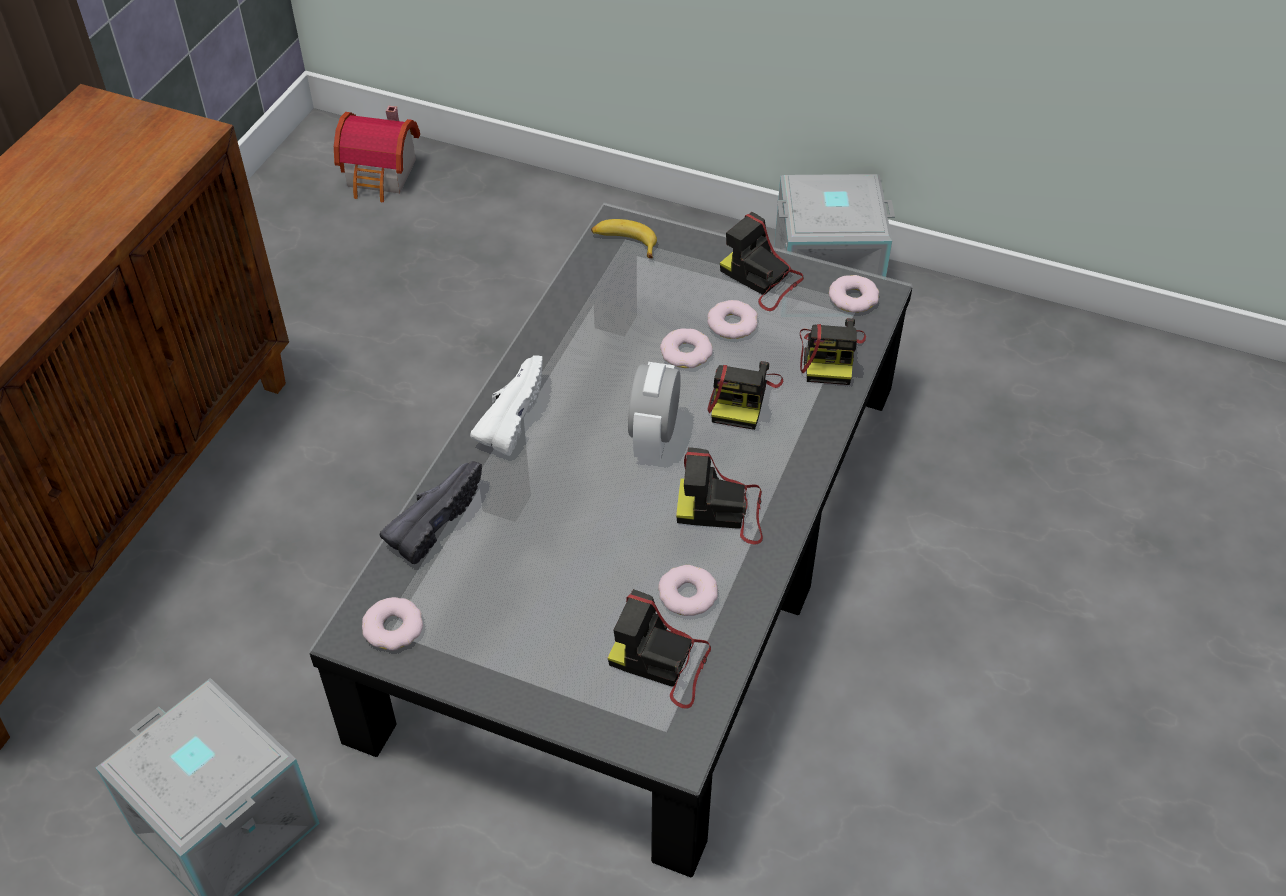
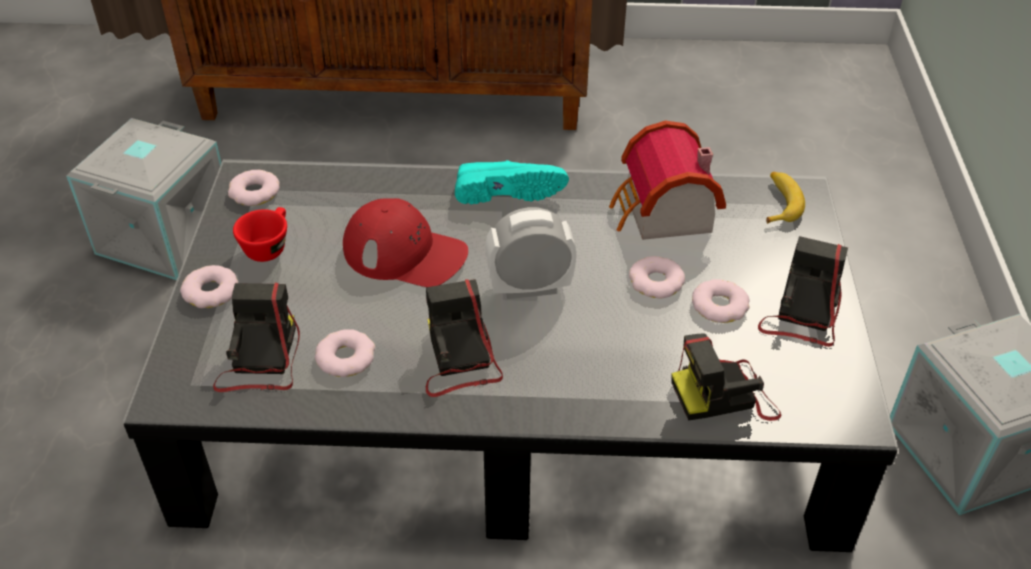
camera: 70 degrees right, 5 degrees down
(382, 176) = (842, 103): toy house -> toy house (662, 215)
(433, 520) = (372, 182): black shoe -> none
(493, 630) = (268, 246): none -> red cup
(509, 416) = (508, 191): white shoe -> turquoise shoe
(561, 517) = (405, 253): none -> red cap
(742, 397) = (619, 338): camera -> none
(853, 298) = (830, 396): donut -> donut (211, 292)

